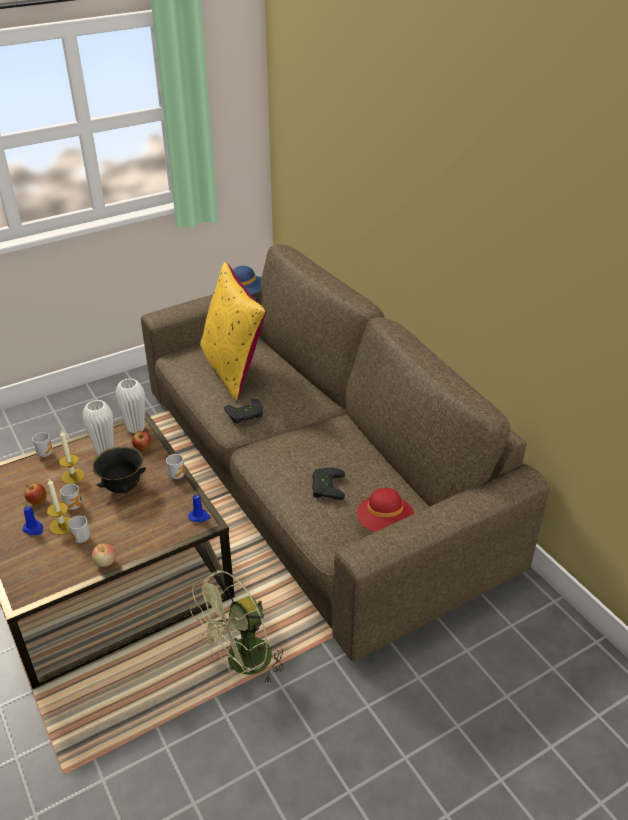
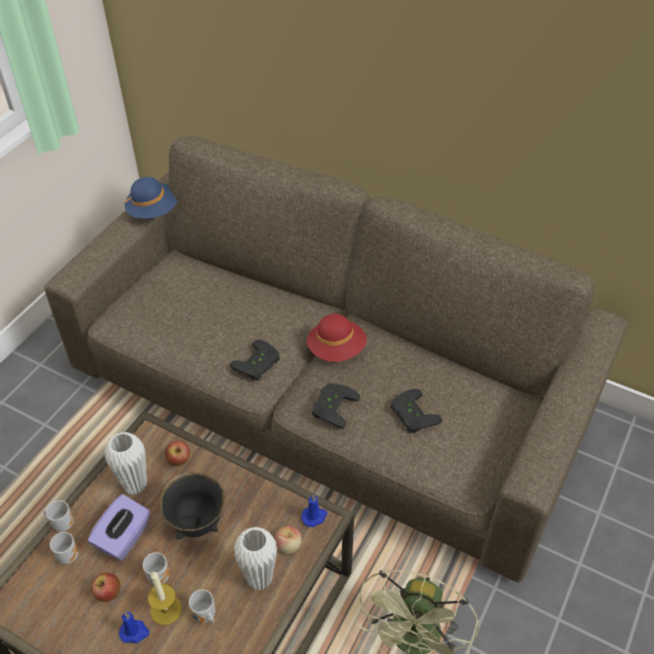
camera: 30 degrees left, 10 degrees up
(73, 476) = (124, 538): candle -> purple tissue box
(105, 562) = (257, 629): apple -> apple (289, 545)
(136, 428) = (149, 438): white vase -> white vase (259, 579)
(177, 475) = (247, 476): mug -> mug (68, 554)
(233, 368) = (197, 310): yellow pillow -> none
(273, 458) = (332, 406): none -> black game controller
(384, 524) = (497, 430): red hat -> red hat (336, 349)

